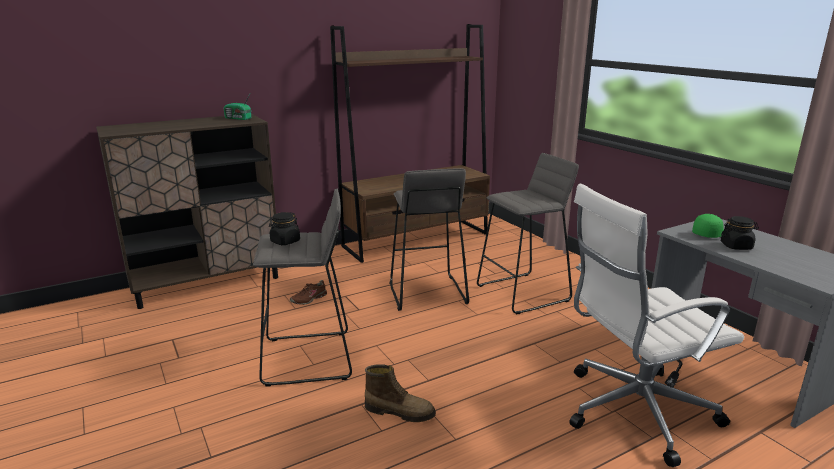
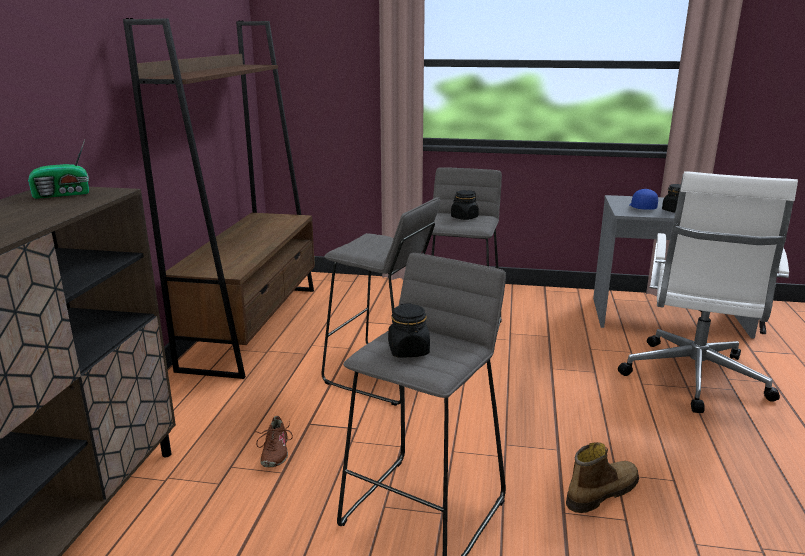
camera: 50 degrees left, 0 degrees up
(532, 197) = (464, 217): none -> black jar
(709, 234) = (641, 207): green cap -> blue cap

